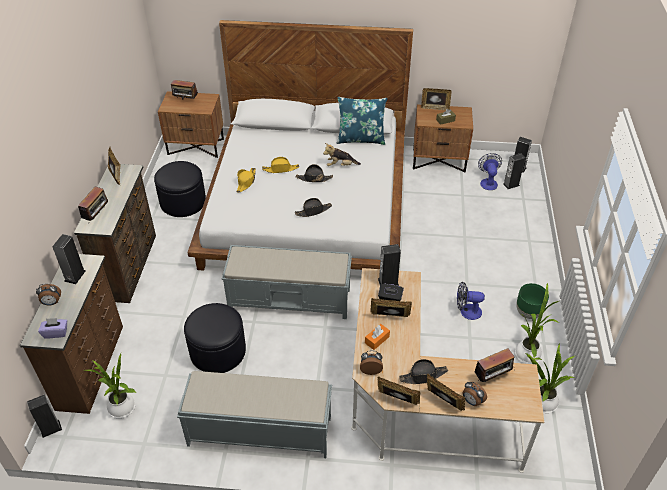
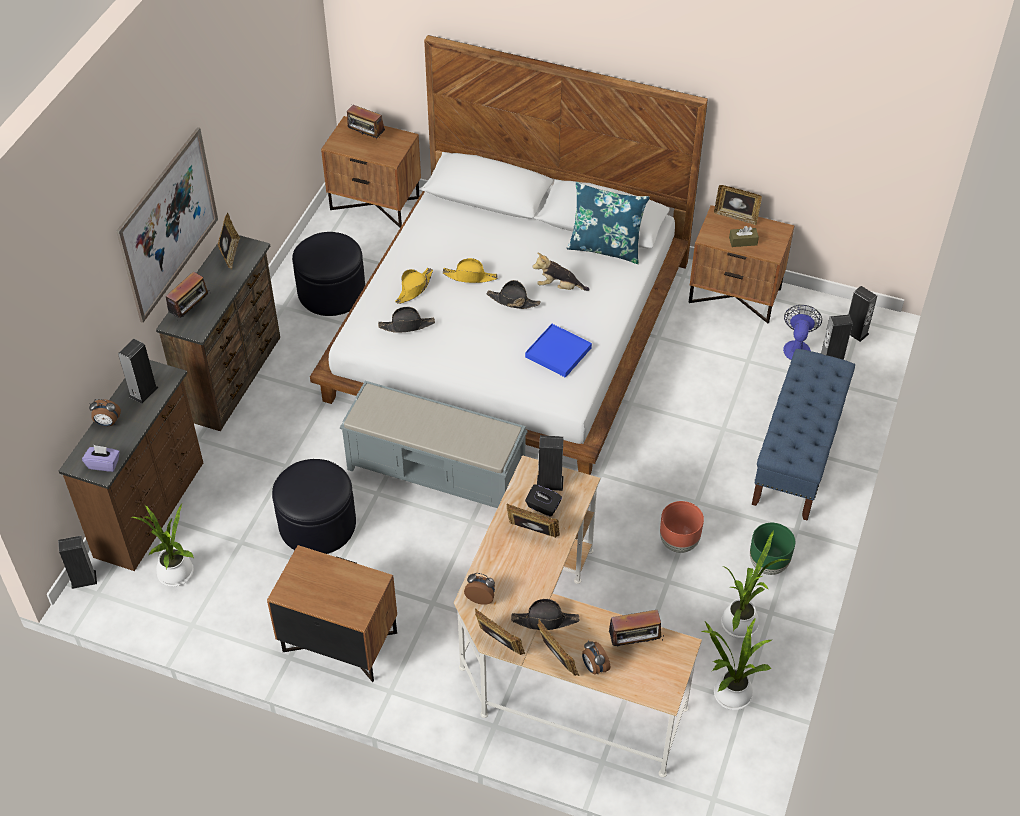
camera: 15 degrees right, 5 degrees up
(71, 153) = (169, 224): none -> picture
(259, 431) = (339, 643): grey bench -> brown nightstand
(313, 211) = (494, 352): black hat -> black hat (407, 325)
(355, 203) = (558, 352): none -> blue tray
(377, 340) = (504, 559): orange tissue box -> none
(466, 311) = (679, 543): fan -> brown planter
(516, 243) = (797, 456): none -> blue bench

